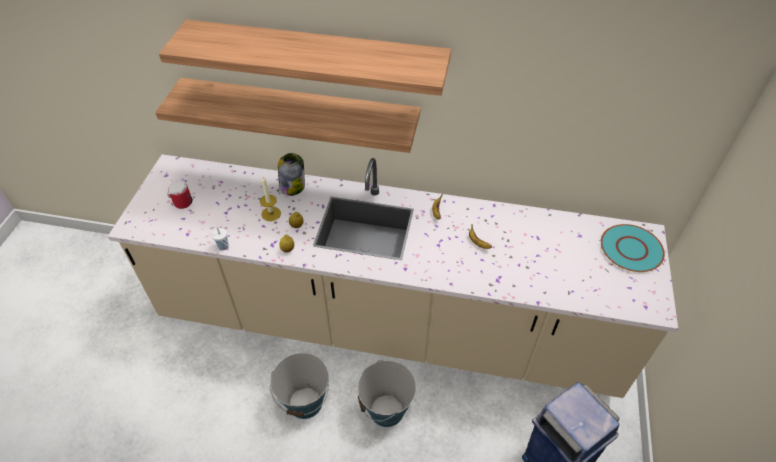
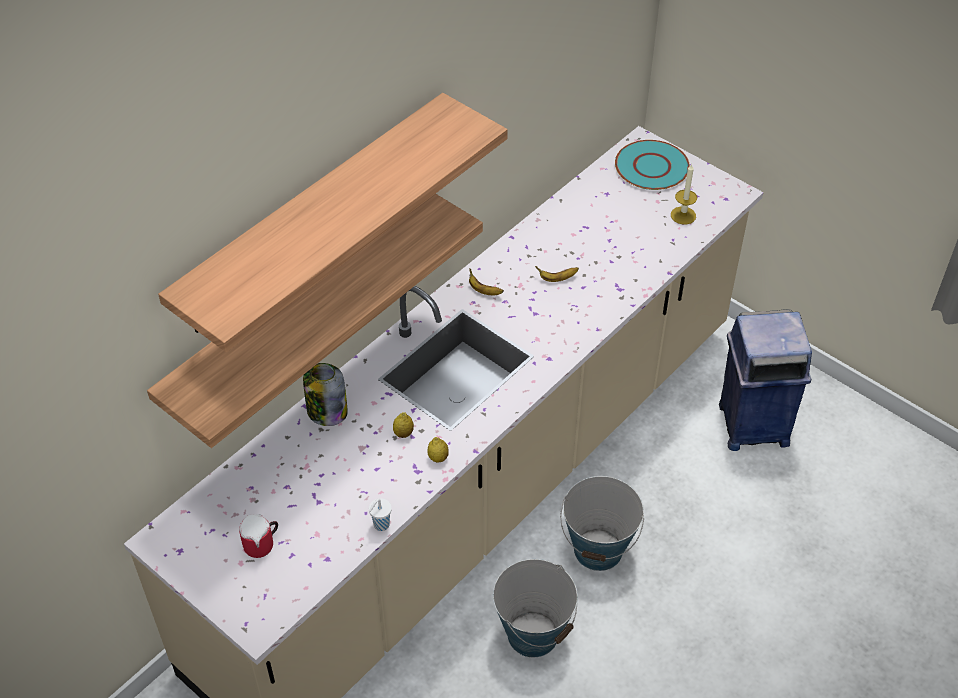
camera: 60 degrees left, 0 degrees up
(271, 214) = (360, 452): candle -> candle (683, 215)

